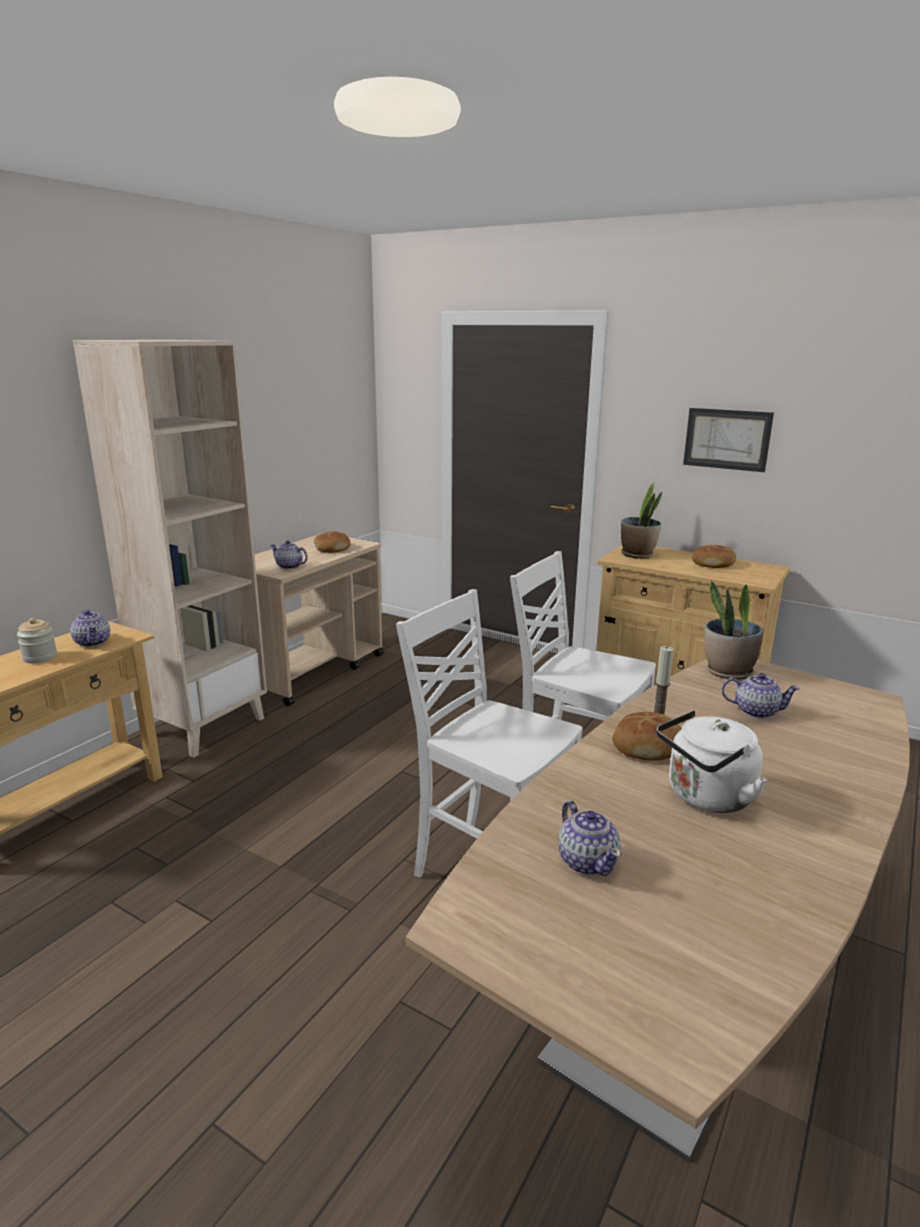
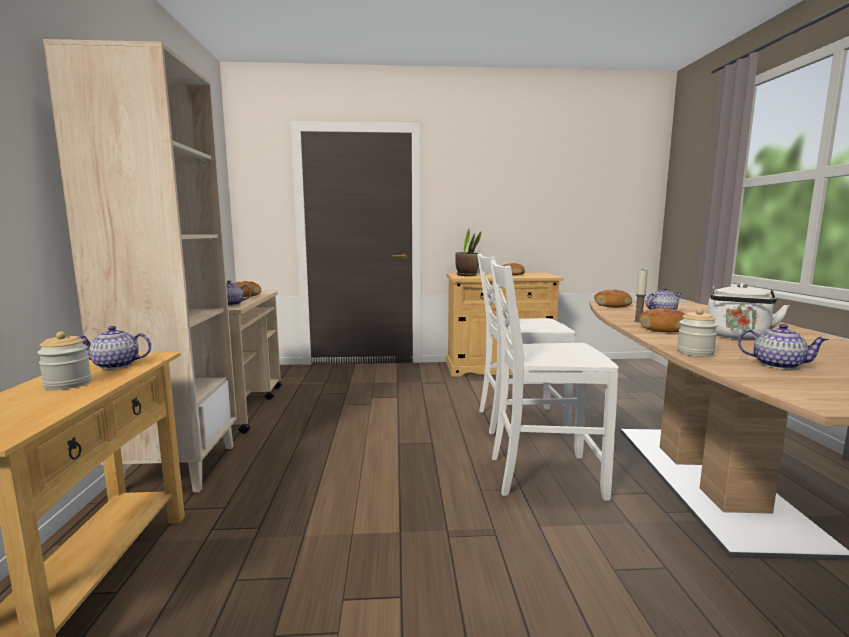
camera: 35 degrees left, 10 degrees down
(93, 642) = (116, 365): teapot -> teapot turned 150 degrees clockwise
(552, 802) = (695, 352): none -> jar
(727, 439) = (502, 201): picture -> none
(728, 672) = (612, 305): potted plant -> bread

